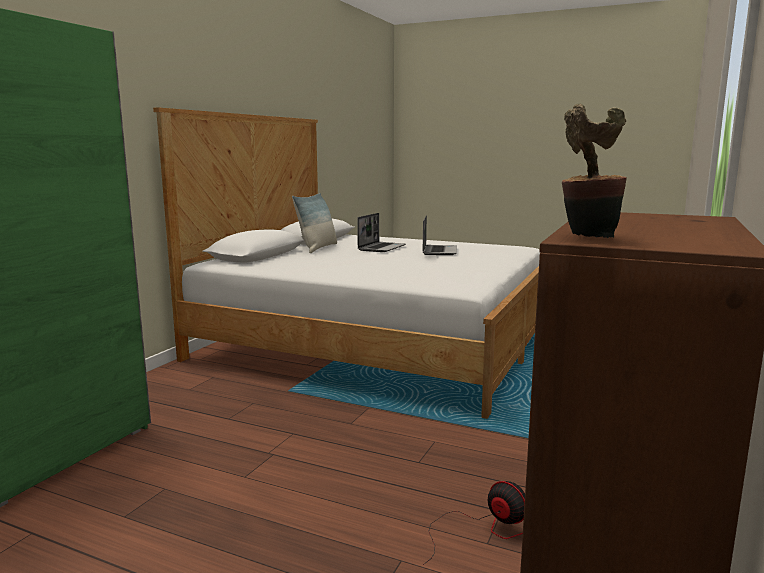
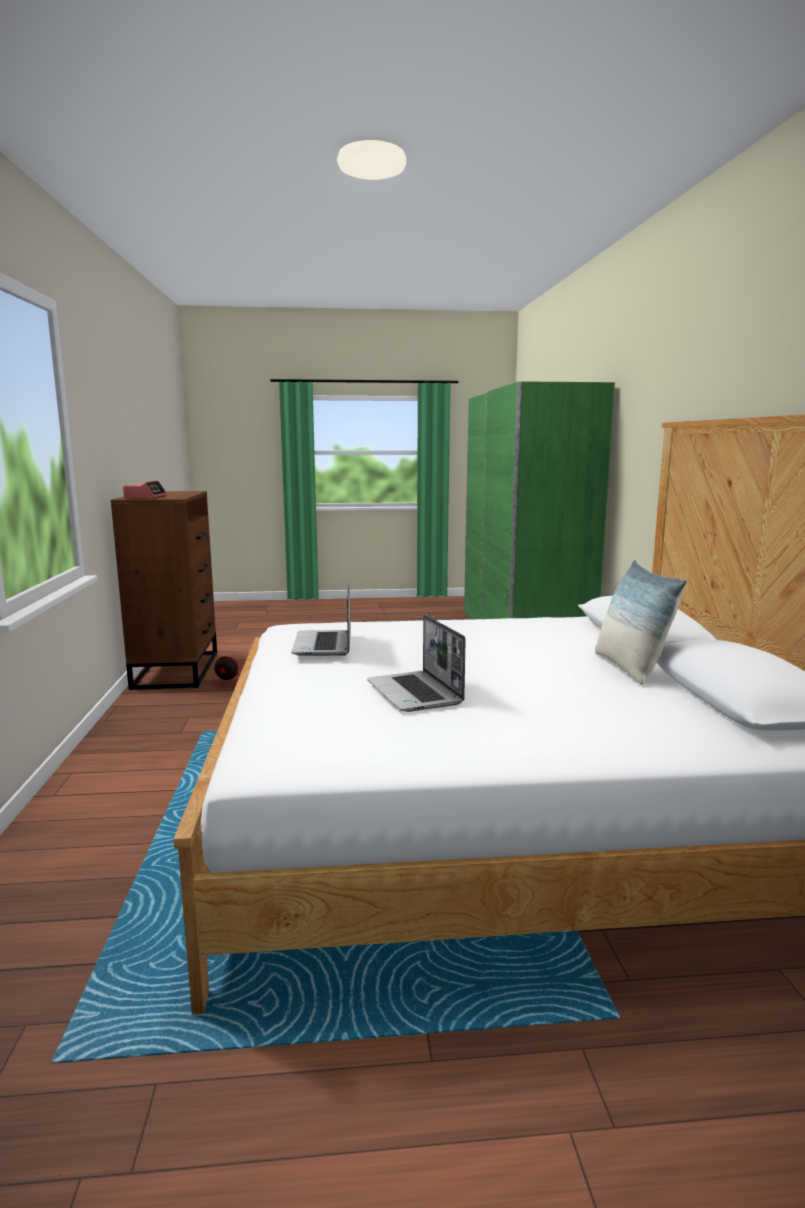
camera: 150 degrees right, 0 degrees up
(381, 248) = (525, 681): laptop -> laptop (324, 645)
(586, 237) = (191, 491): potted plant -> none
(675, 219) = (145, 497): none -> alarm clock

